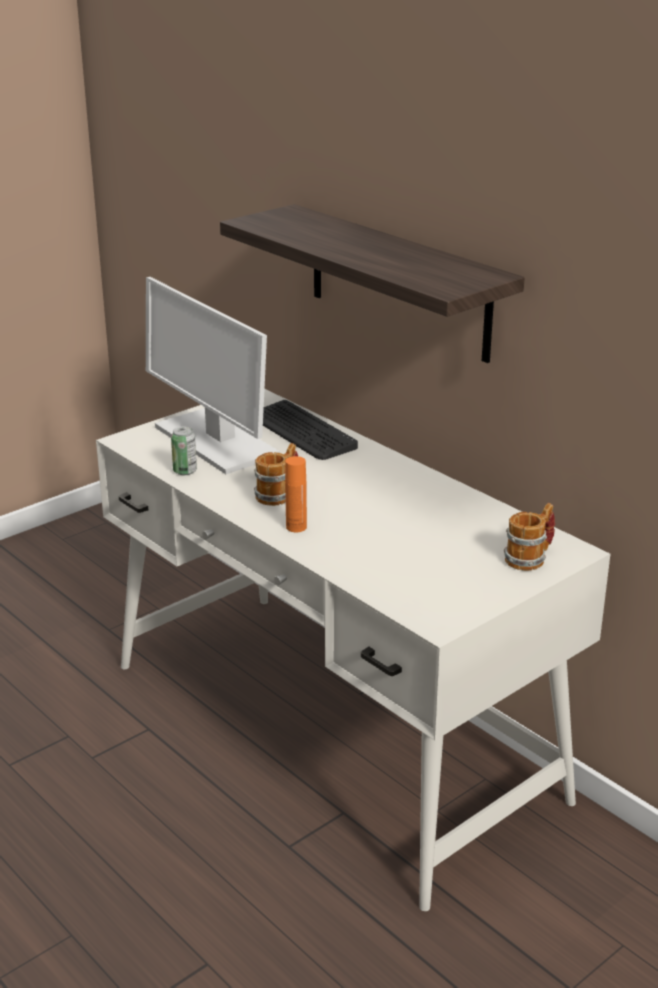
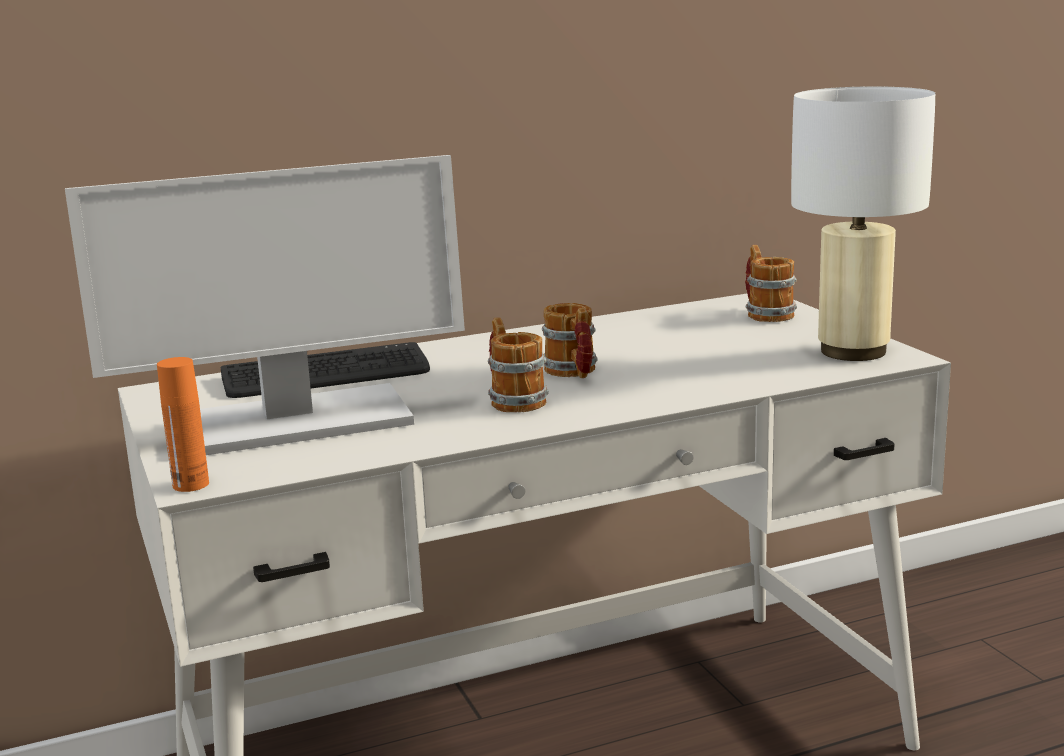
camera: 70 degrees left, 10 degrees down
(185, 471) = (373, 448): can -> none
(296, 527) = (619, 398): orange bottle -> orange bottle (191, 484)
(340, 505) = (573, 373): none -> mug
(398, 282) = (402, 93): shelf -> none
(445, 603) = (854, 351): none -> white table lamp

